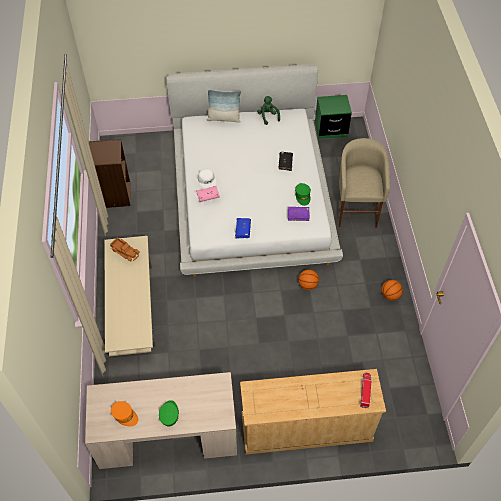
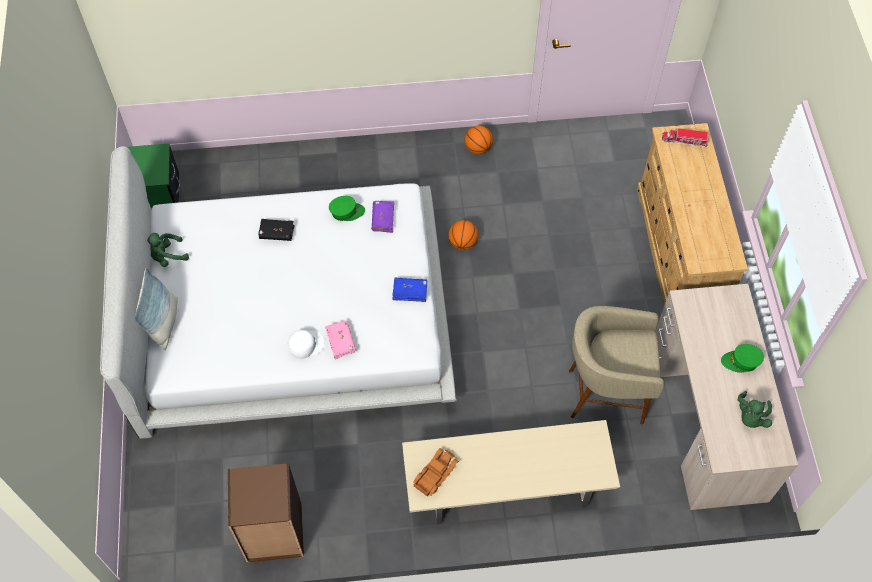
camera: 90 degrees left, 5 degrees up
(125, 415) = (750, 417): orange cap -> green plush toy
(356, 210) = (329, 176): beige stool -> beige stool (605, 394)

